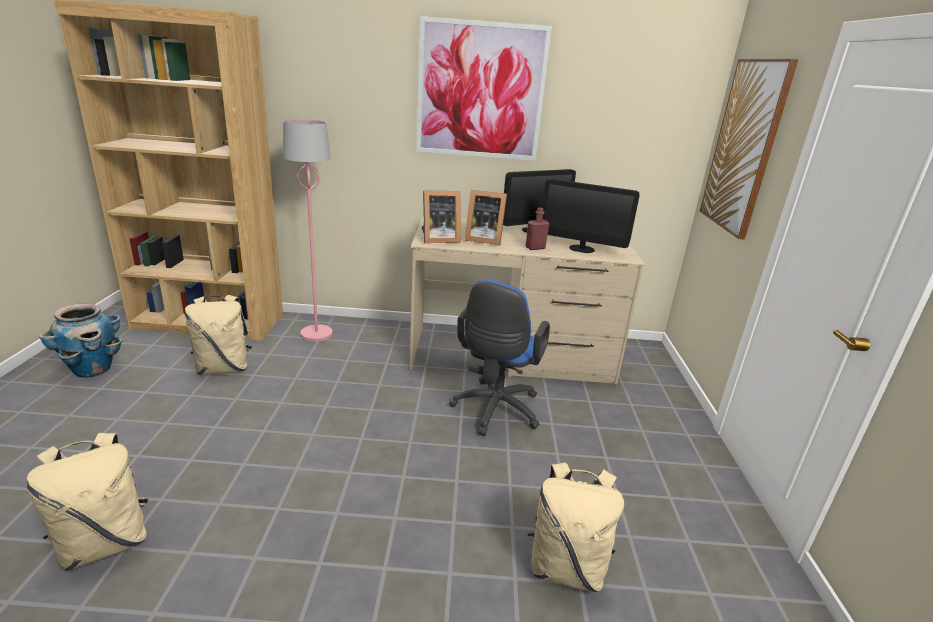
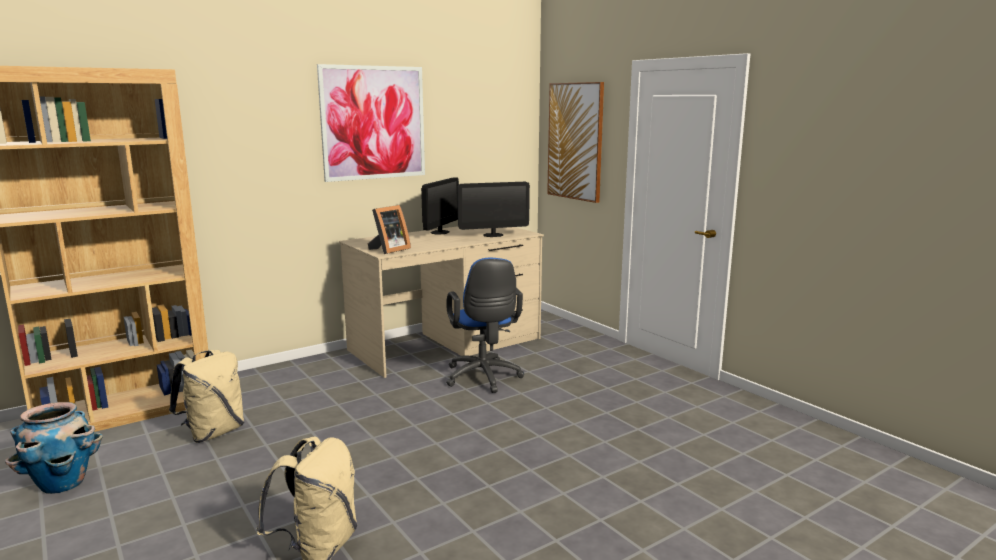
camera: 35 degrees left, 10 degrees down
(317, 334) = (262, 384): pink floor lamp -> none
(483, 239) = (419, 244): picture frame -> none
(535, 248) = (464, 240): red bottle -> none
(566, 567) = (623, 426): beige backpack -> none

